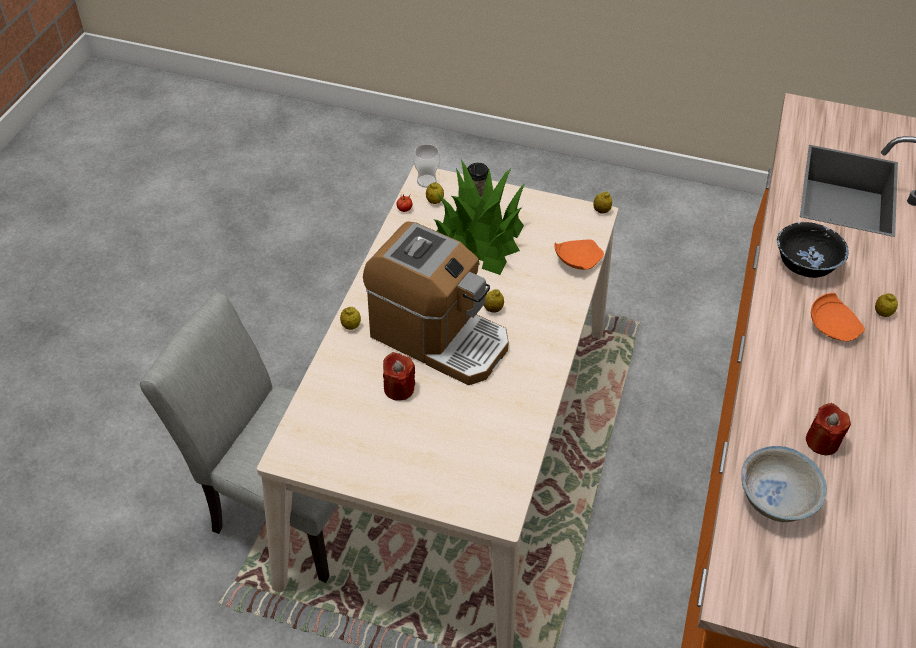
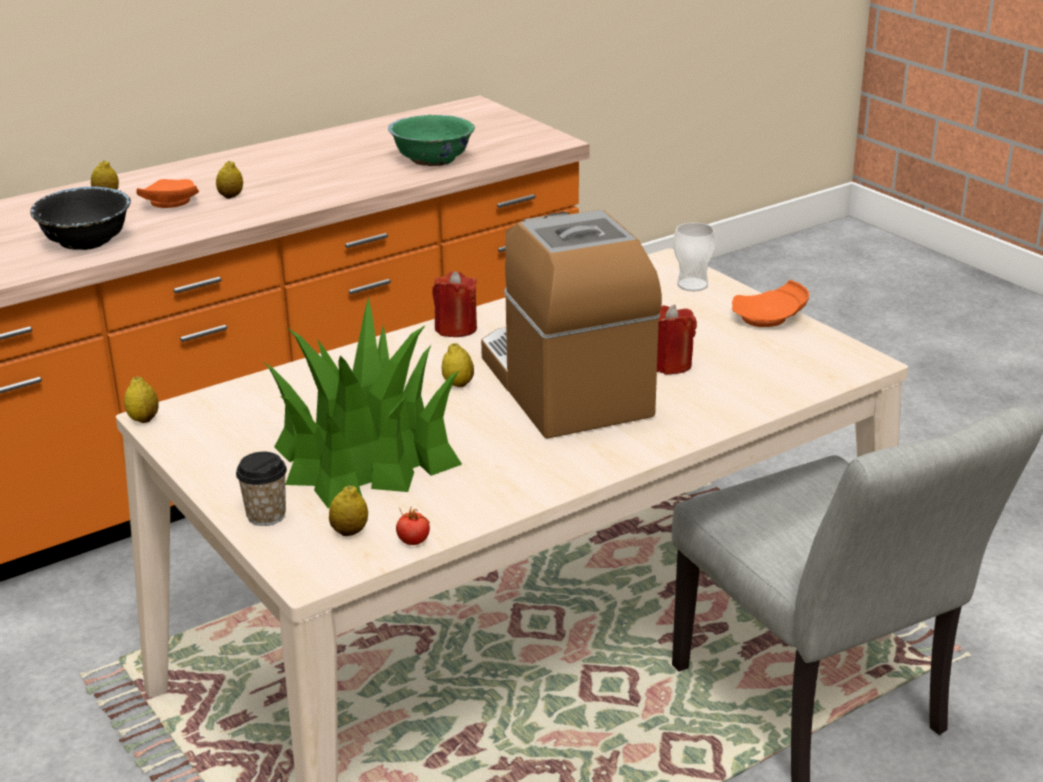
camera: 140 degrees left, 20 degrees down
(351, 326) = (668, 437): lemon -> lemon (231, 196)
(426, 181) = (317, 568): cup -> cup (692, 285)
(576, 261) = (277, 386): orange plate -> orange plate (770, 319)
(775, 498) = (432, 159): white bowl -> green bowl
(822, 441) = (334, 166): red candle -> red candle (456, 328)

